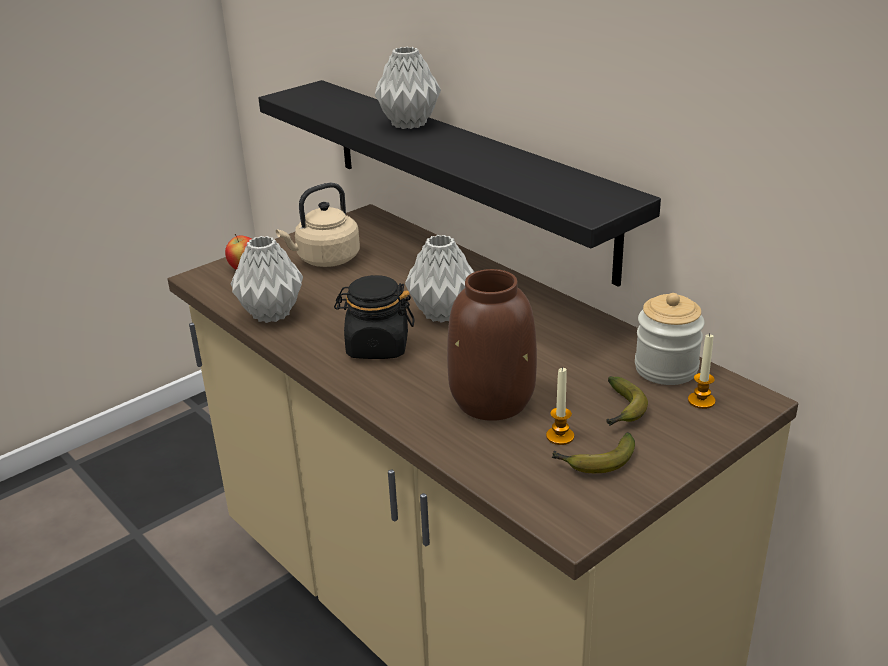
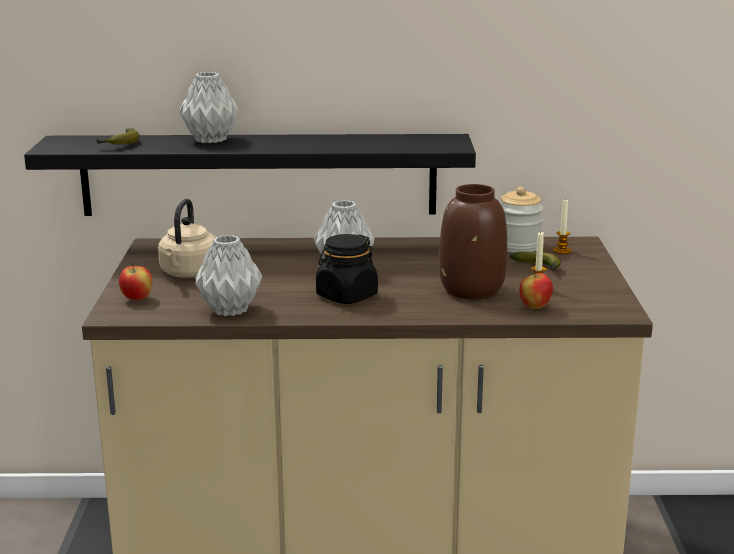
camera: 50 degrees left, 10 degrees down
(501, 460) = (535, 307): none -> apple
(595, 462) = (575, 289): banana -> banana (120, 144)

